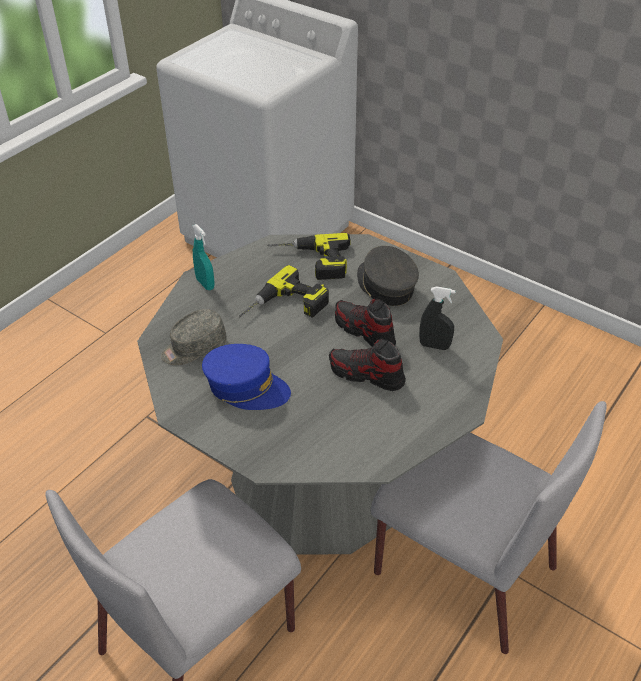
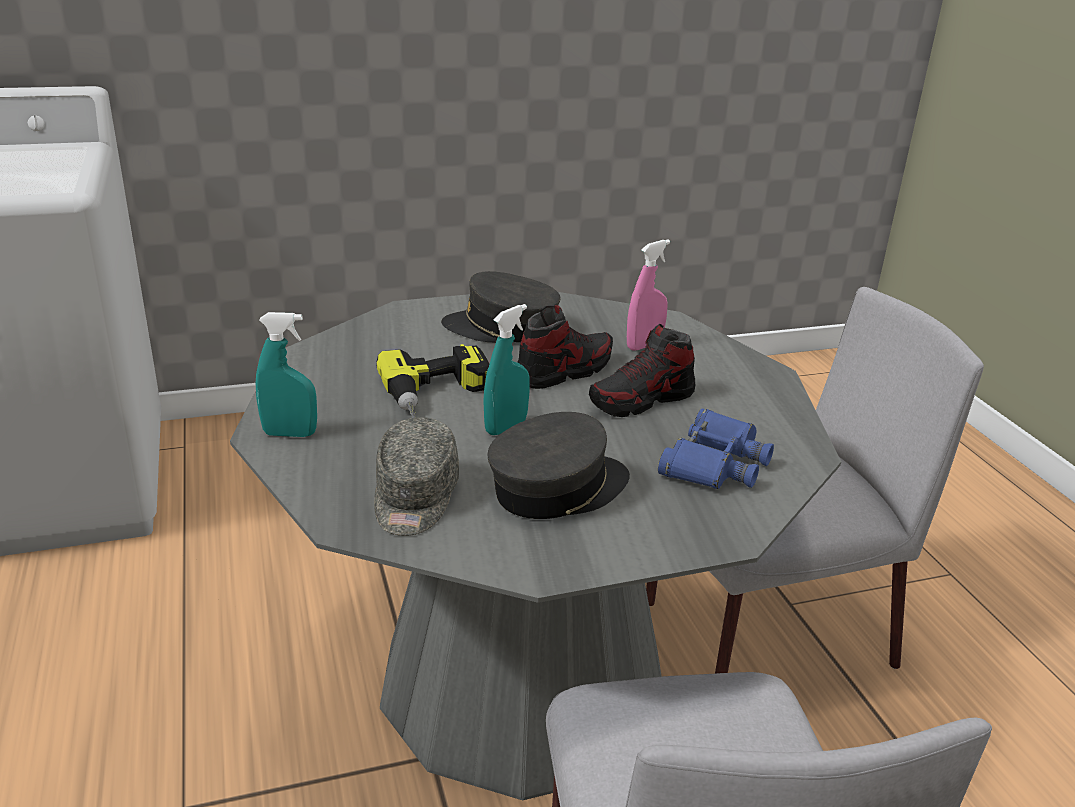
camera: 55 degrees left, 15 degrees down
(246, 387) = (557, 488): blue cap -> grey cap
(283, 342) = (505, 427): none -> turquoise spray bottle
(310, 262) = (381, 349): power drill -> none
(329, 431) = (714, 462): none -> blue binoculars
(364, 331) = (564, 371): shoe -> shoe turned 150 degrees clockwise
(434, 346) = (644, 345): black spray bottle -> pink spray bottle

